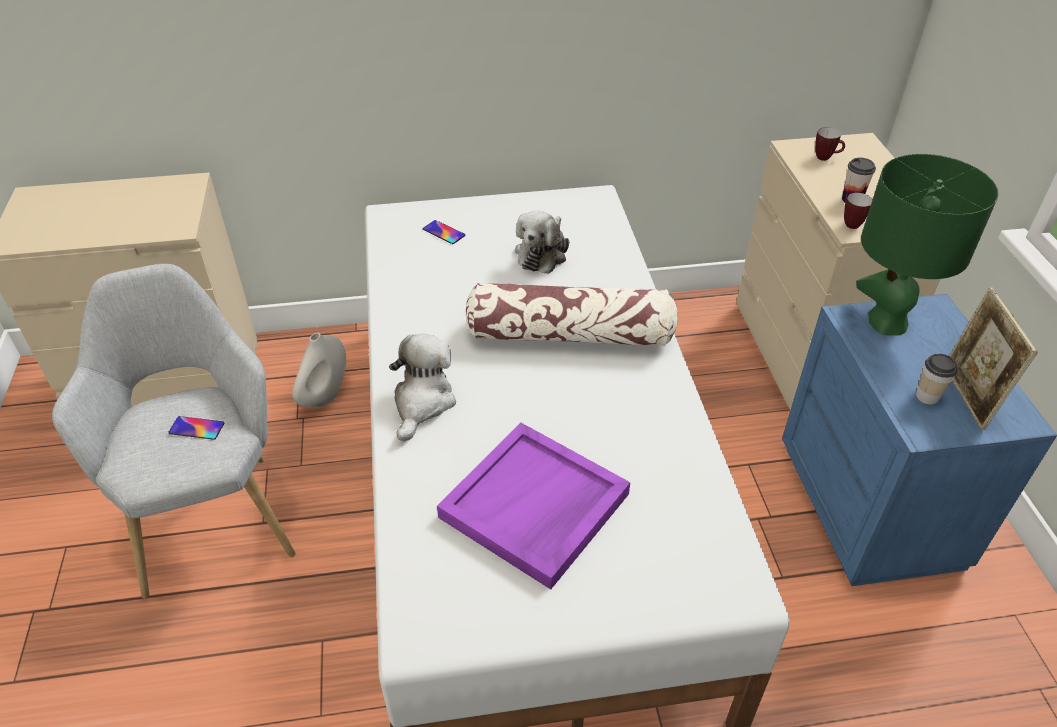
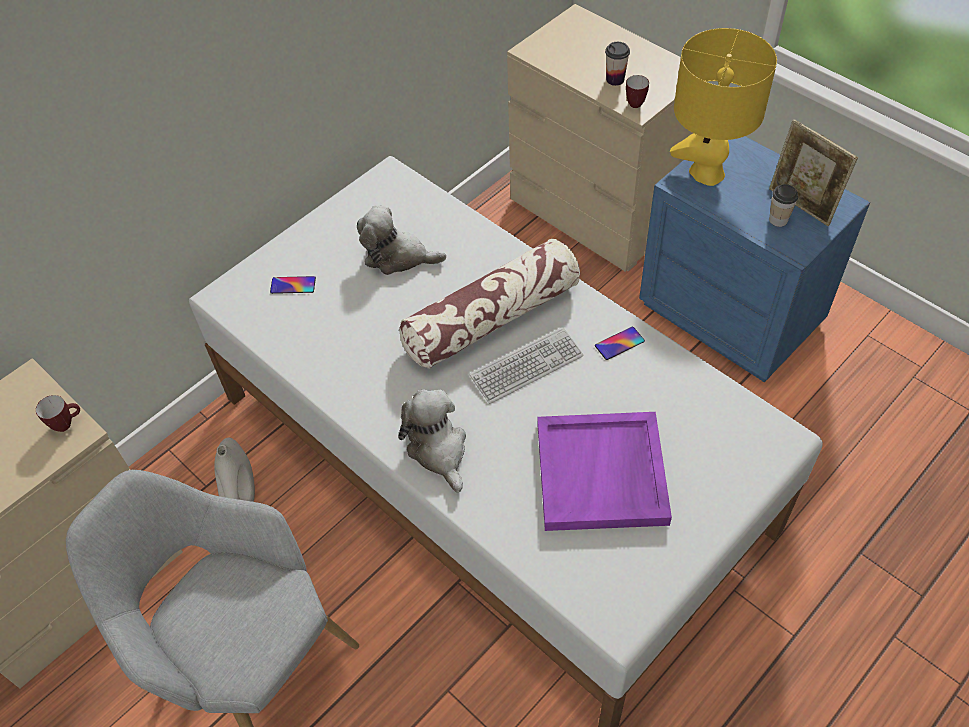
camera: 35 degrees left, 10 degrees up
(196, 428) = (246, 599): phone -> phone (619, 343)
(542, 253) = (398, 256): plush toy -> plush toy turned 120 degrees clockwise
(560, 385) = (526, 366): none -> keyboard
(826, 158) = (563, 47): mug -> mug (67, 423)
(886, 322) = (706, 173): green table lamp -> yellow table lamp

